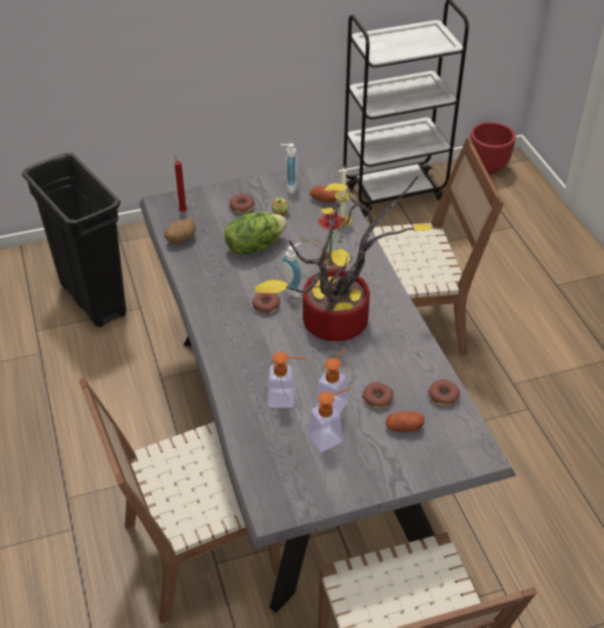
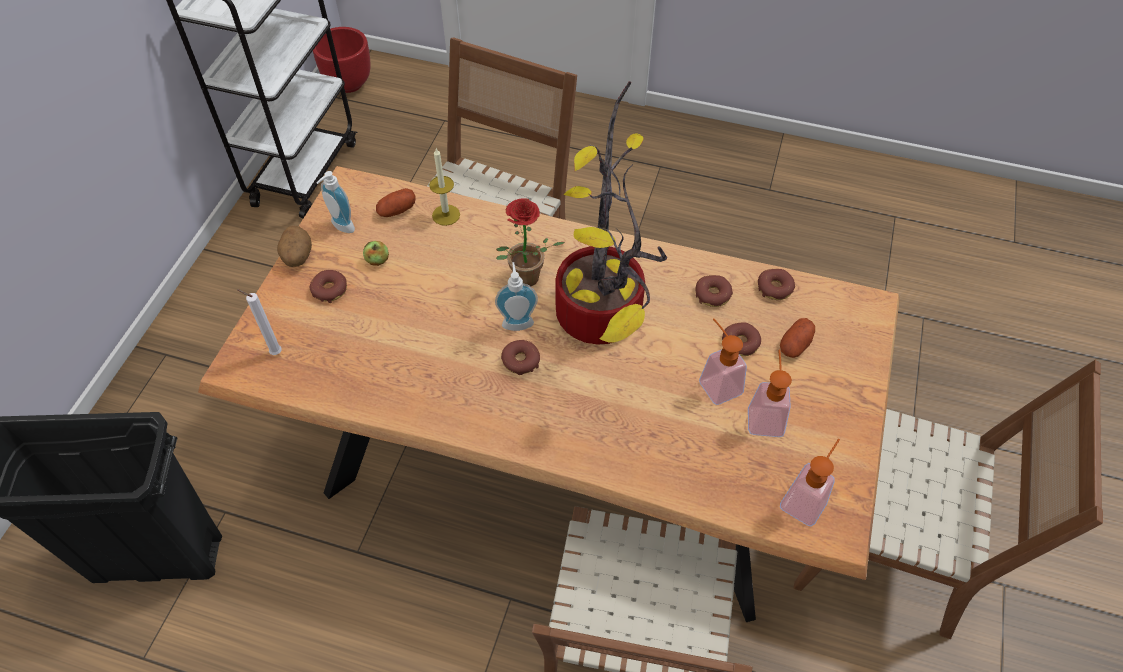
camera: 55 degrees left, 10 degrees up
(180, 239) = (325, 383): potato -> potato (297, 257)
(182, 211) = (274, 352): red candle -> white candle
(254, 246) = (410, 316): lettuce -> none
(287, 398) = (682, 423): soap dispenser -> soap dispenser (806, 499)
(302, 440) = (561, 463): grey dining table -> brown dining table
(404, 367) = (712, 295): none -> donut

